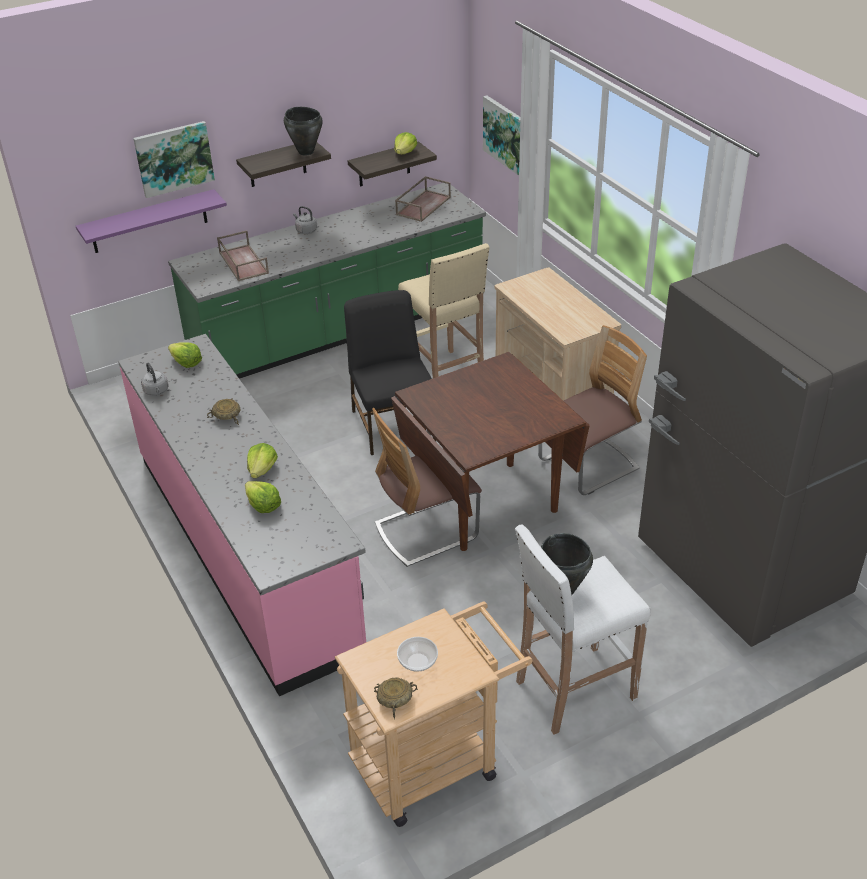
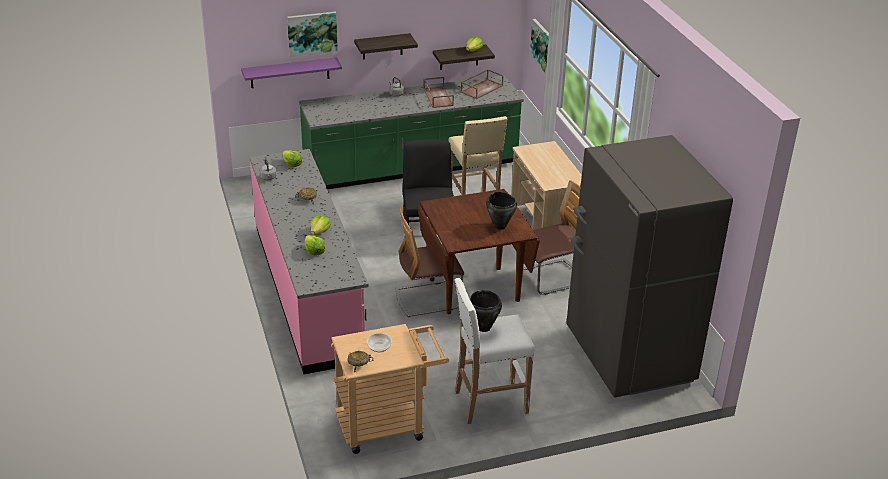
camera: 10 degrees right, 5 degrees down
(242, 262) = (347, 108): brown tray -> brown tray (437, 97)
(306, 152) = (401, 40): black cooking pot -> black cooking pot (500, 226)

